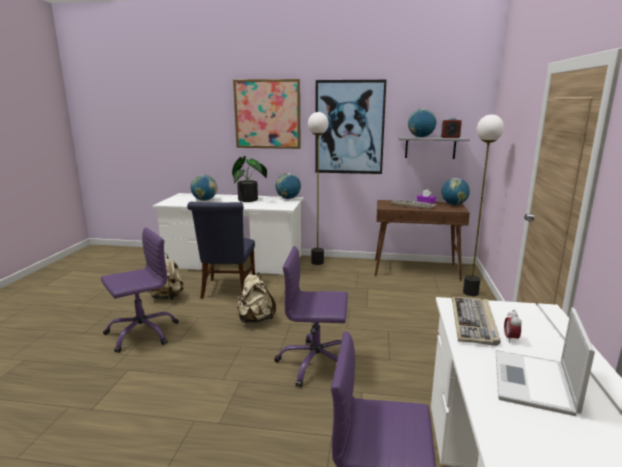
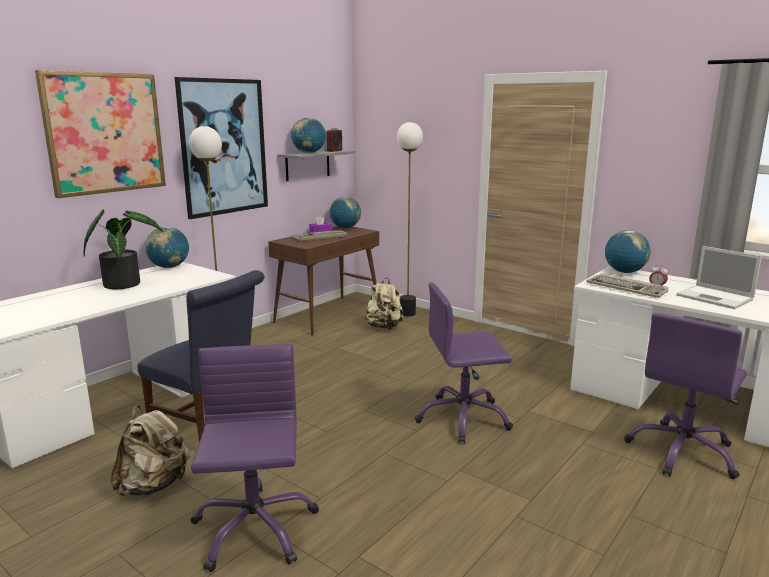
camera: 60 degrees left, 0 degrees up
(204, 200) = (52, 306): globe -> globe (624, 272)
(255, 319) = (326, 428): beige backpack -> beige backpack (384, 327)
(315, 363) = (463, 418): purple office chair -> purple office chair turned 45 degrees clockwise

